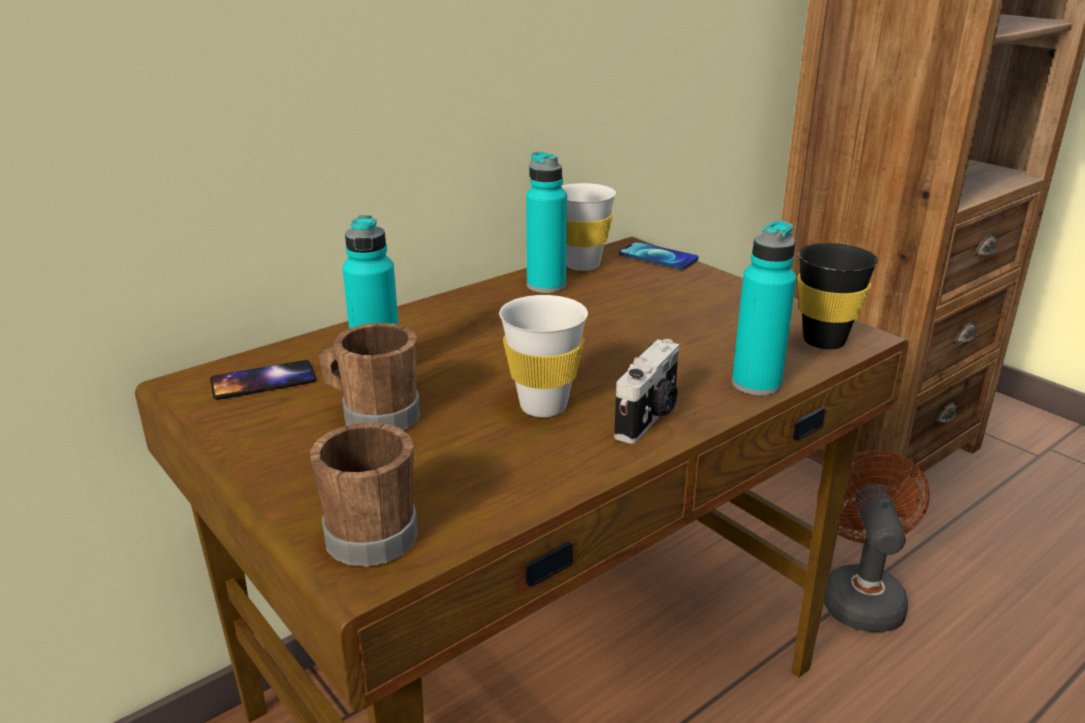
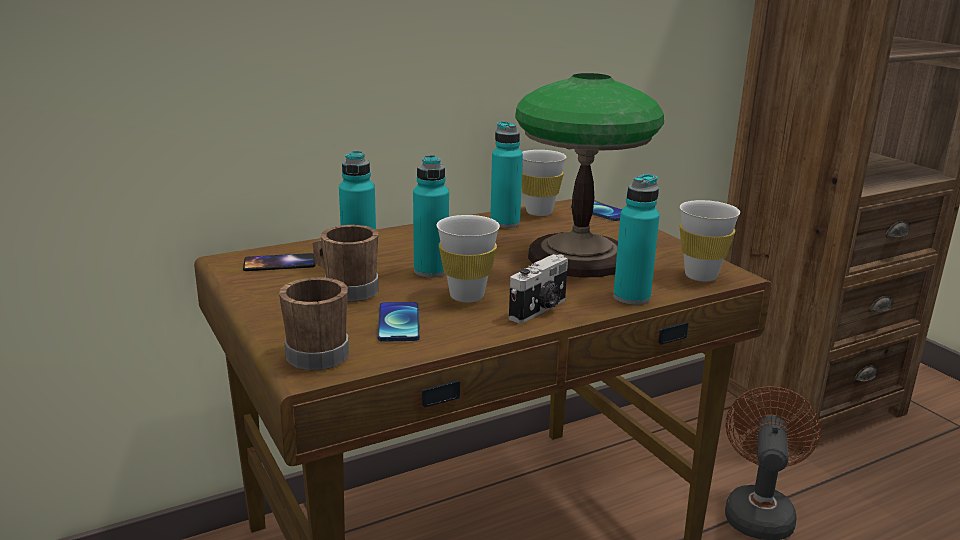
camera: 10 degrees right, 5 degrees down
(467, 464) = (398, 323): none -> phone
(479, 371) = (431, 271): none -> turquoise bottle
(663, 329) = (579, 257): none -> table lamp
(824, 341) = (701, 276): black cup -> white cup

